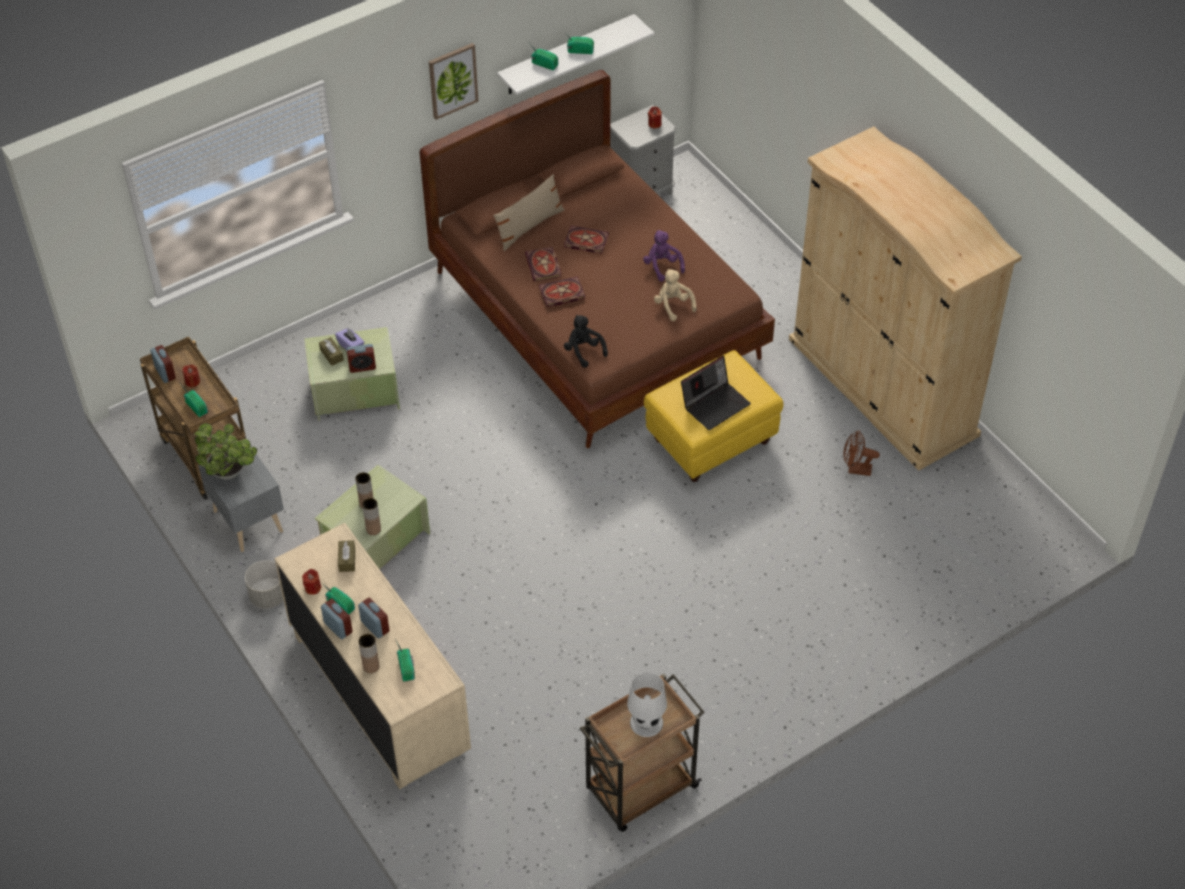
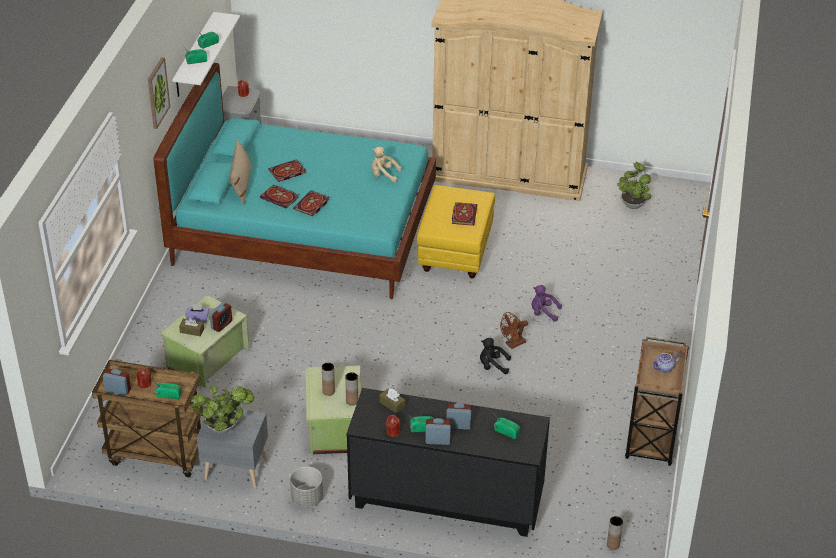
camera: 45 degrees left, 10 degrees down
(371, 666) = (485, 445): brown vase -> brown vase (613, 545)
(378, 693) = (446, 499): beige dresser -> black dresser
(583, 351) = (365, 226): black plush toy -> black plush toy (492, 366)
(597, 316) = (304, 231): brown bed -> turquoise bed
(646, 723) = (664, 368): white table lamp -> teapot
(662, 266) = (350, 160): purple plush toy -> purple plush toy (543, 313)
(715, 404) = (463, 214): laptop -> book
(855, 469) = (548, 220): brown fan -> brown fan (513, 344)
(974, 514) = (633, 203): none -> potted plant

